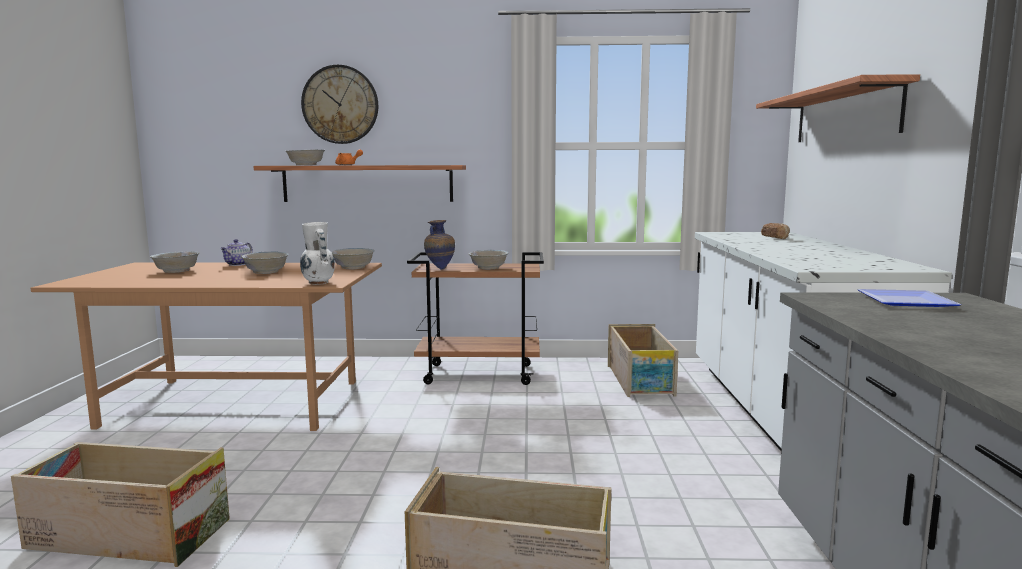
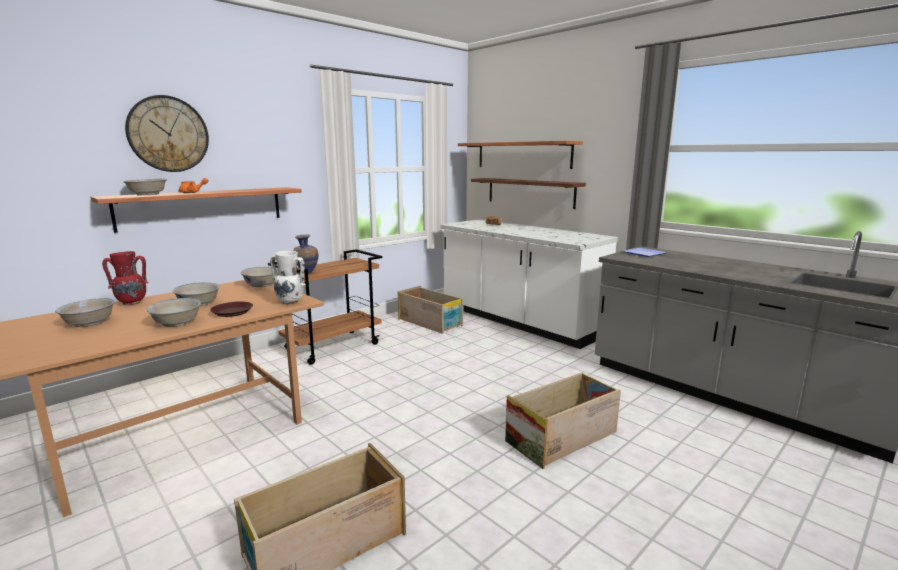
camera: 45 degrees left, 5 degrees up
(238, 264) = (131, 303): teapot -> red vase
(259, 281) = (232, 312): none -> brown plate
(488, 268) = (338, 267): white bowl -> white bowl (177, 323)
(848, 183) = (530, 192): none -> shelf

